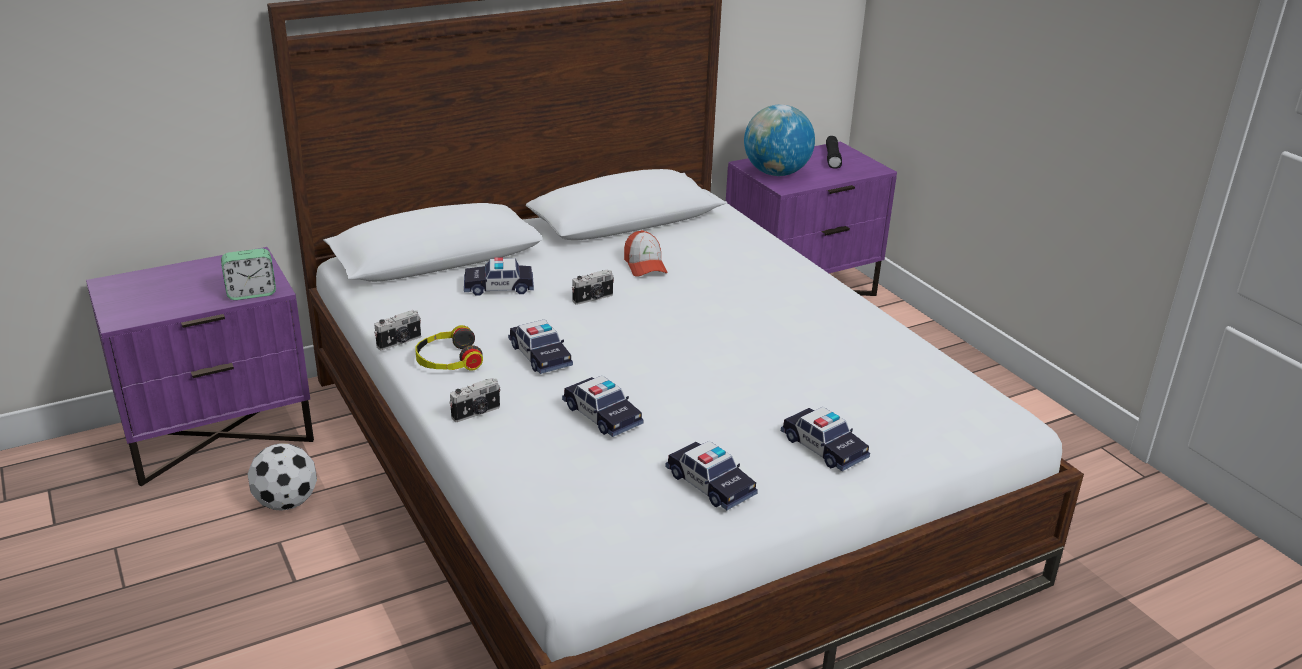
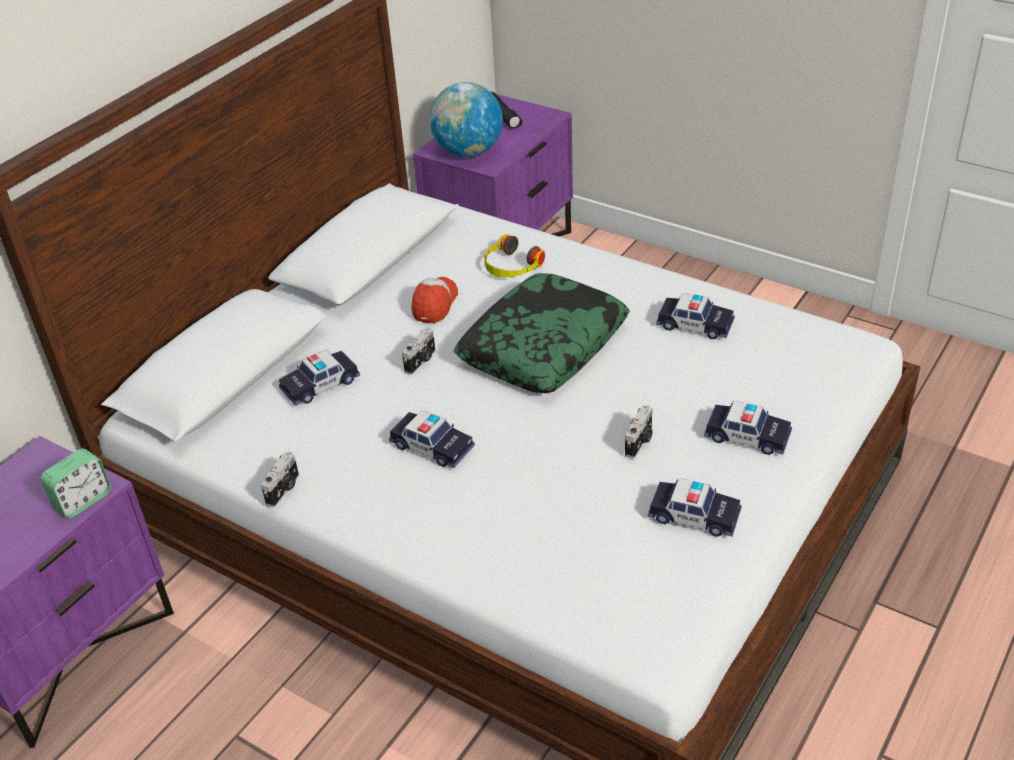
camera: 25 degrees left, 10 degrees up
(287, 503) = (206, 691): football -> none
(448, 360) = (350, 489): headphones -> headphones (511, 266)
(477, 413) = (432, 536): camera -> camera (640, 442)
(602, 415) = (548, 488): toy car -> toy car (695, 325)
(644, 265) = (435, 304): cap -> cap turned 120 degrees counterclockwise
(705, 321) = (543, 346): none -> pillow

